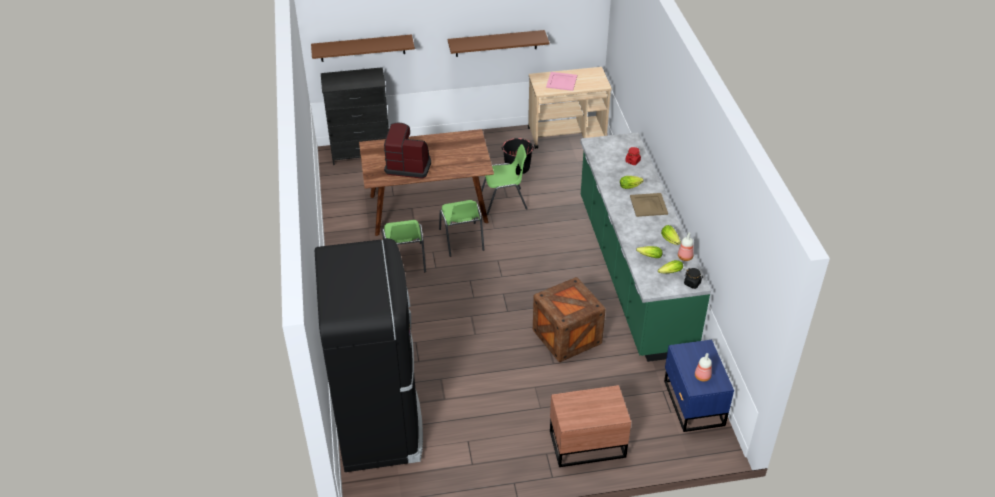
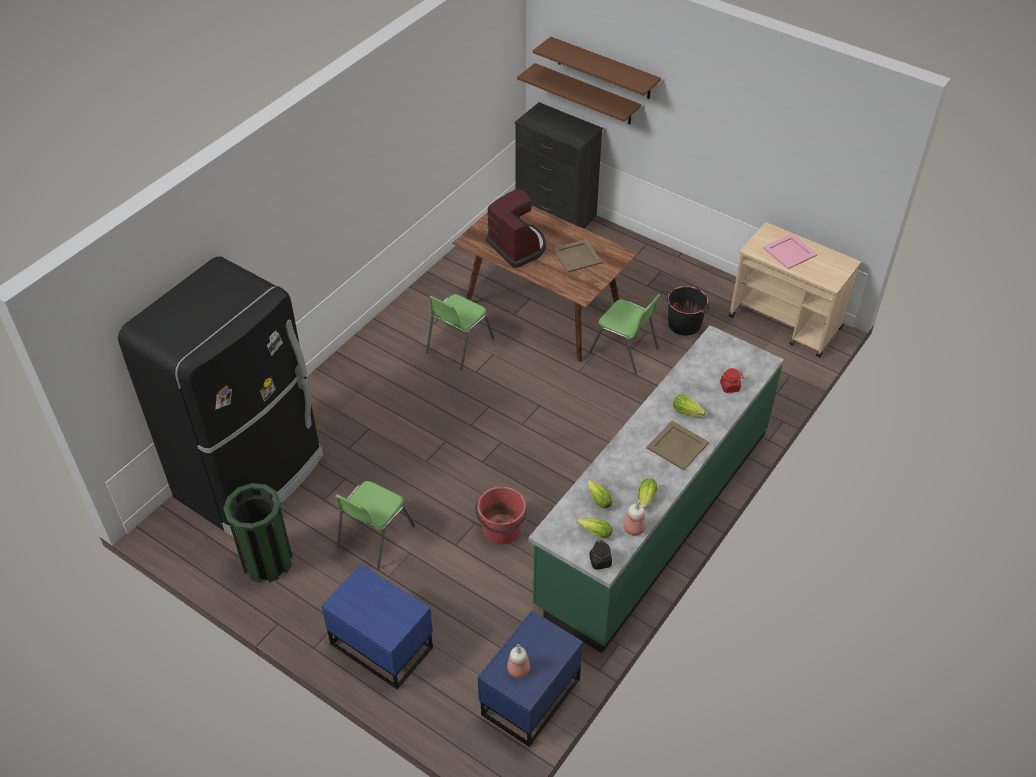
camera: 45 degrees right, 5 degrees up
(450, 150) = (577, 256): none -> beige tray
(459, 457) = (267, 561): none -> green trash can
(462, 240) = (533, 362): green chair -> green chair (374, 537)
(496, 43) = (736, 164): brown shelf -> brown shelf (604, 68)
(567, 337) = (501, 529): crate -> red bucket
(586, 443) = (381, 643): brown nightstand -> blue nightstand

